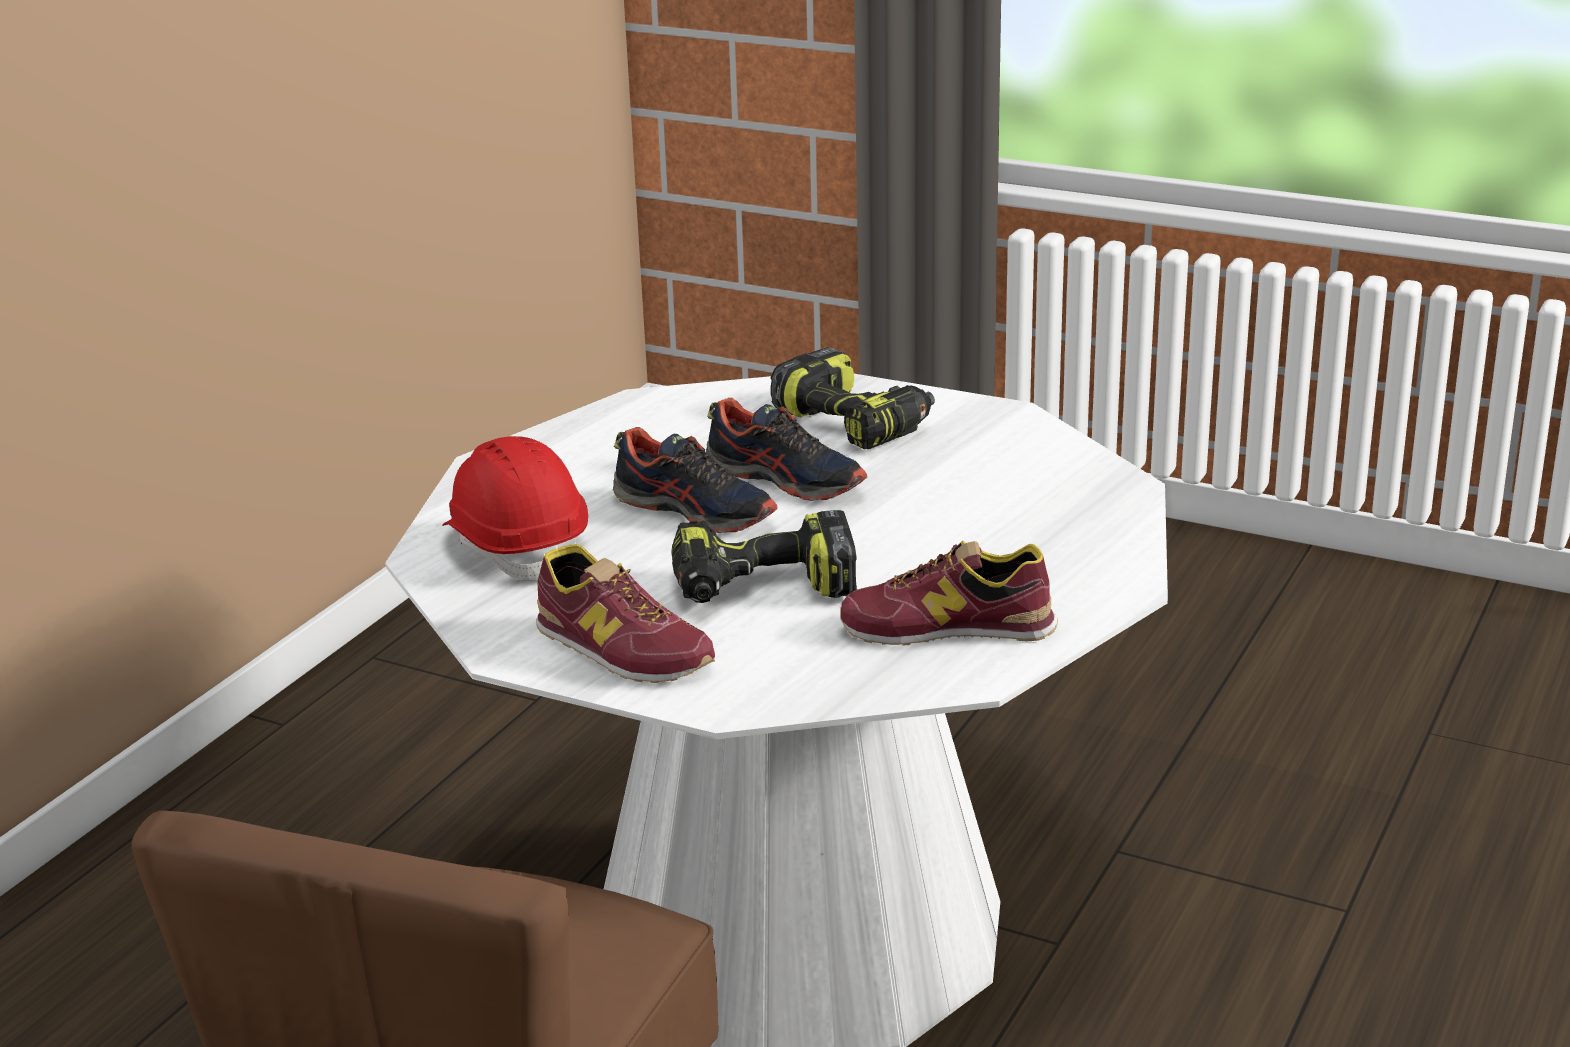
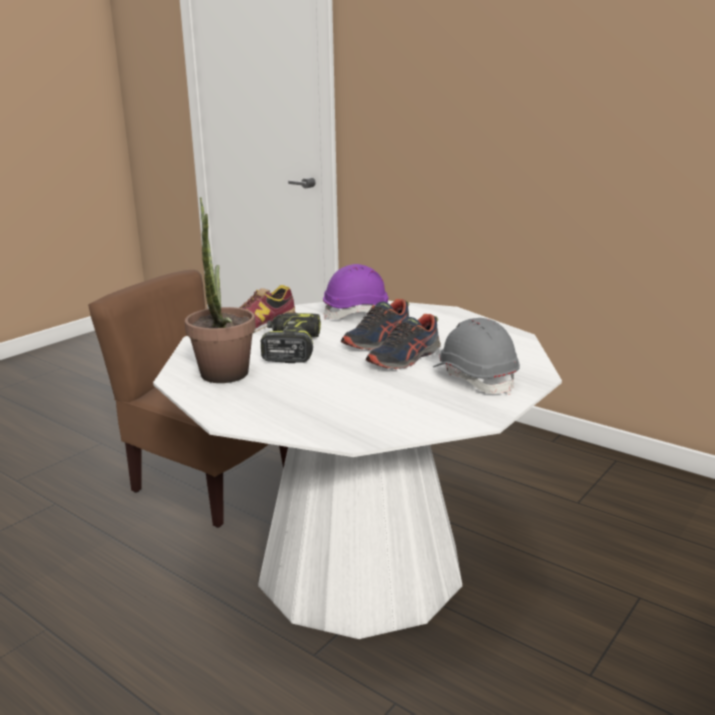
camera: 100 degrees right, 5 degrees down
(517, 547) = (360, 313): red hard hat -> purple hard hat
(855, 423) = (475, 378): power drill -> grey hard hat
(949, 627) = (224, 378): shoe -> potted plant

